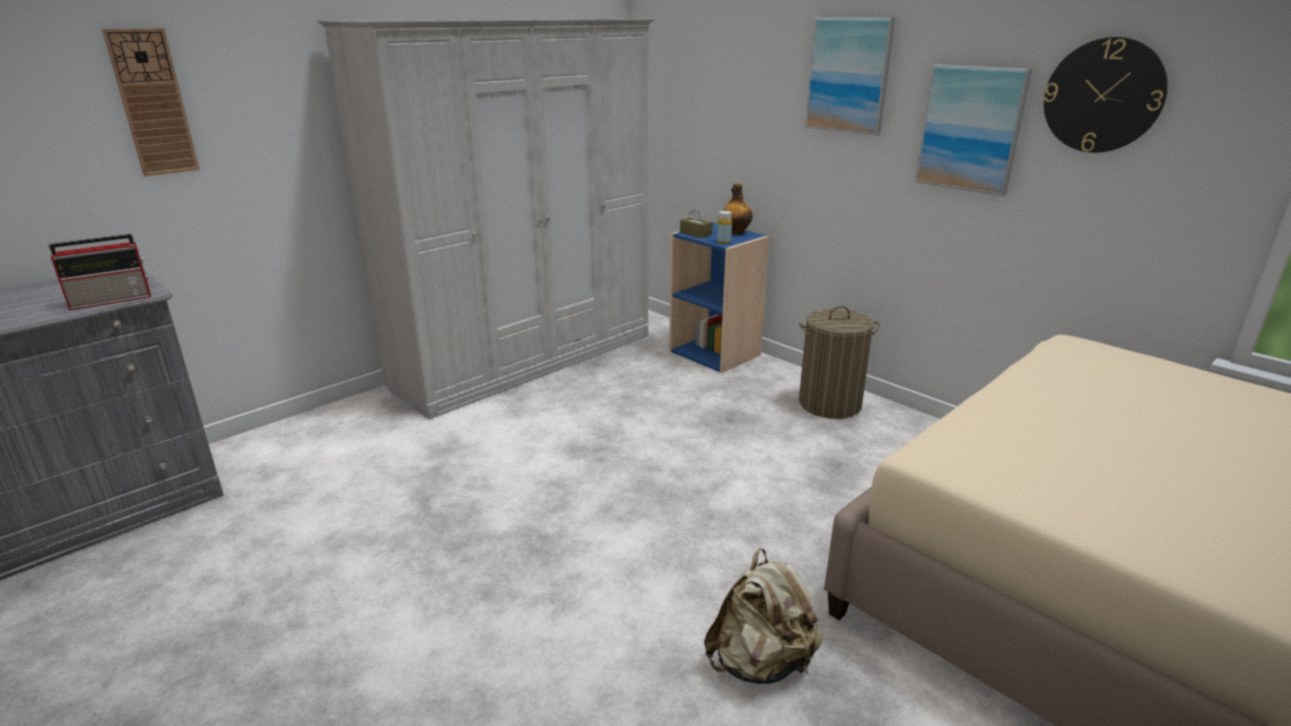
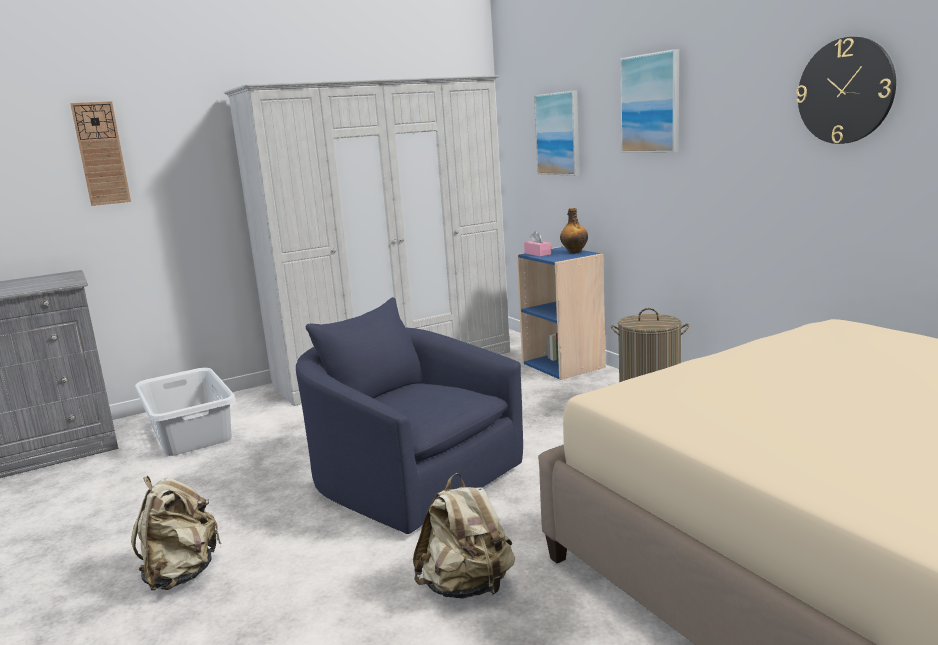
camera: 15 degrees right, 10 degrees down
(113, 300) = (47, 286): radio -> none
(314, 465) = (191, 432): none -> grey laundry basket
(410, 682) = (181, 573): none -> beige backpack
(623, 517) = (410, 478): none -> blue armchair
(695, 233) = (537, 254): brown tissue box -> pink tissue box
(724, 242) = (556, 258): yellow bottle -> none
(971, 129) = (746, 136): picture -> picture (558, 134)

